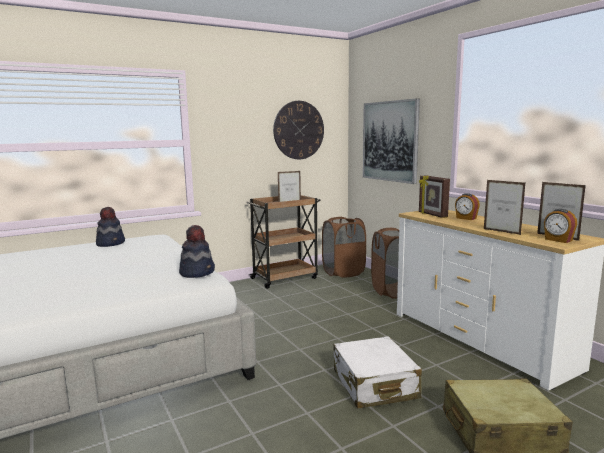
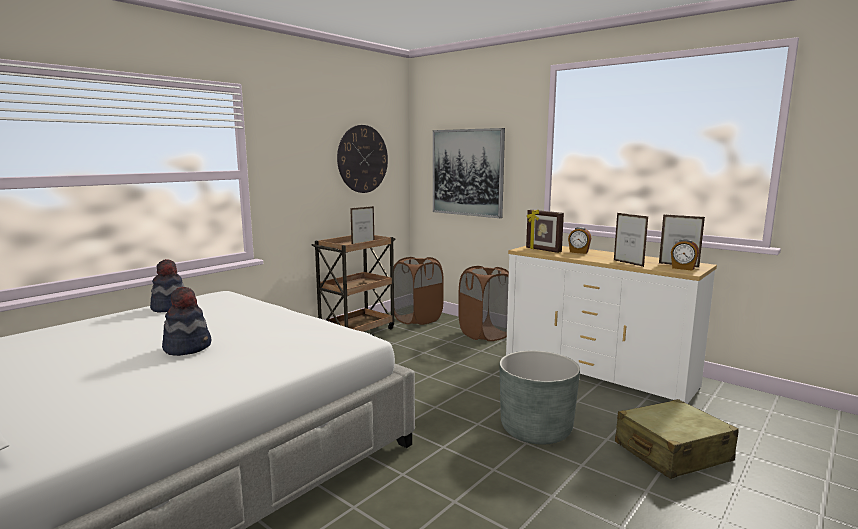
camera: 20 degrees left, 0 degrees up
(197, 272) = (339, 331): hat -> hat (188, 347)
(374, 384) = (536, 429): white suitcase -> grey planter
(501, 232) = (628, 263): picture frame -> picture frame turned 150 degrees counterclockwise

